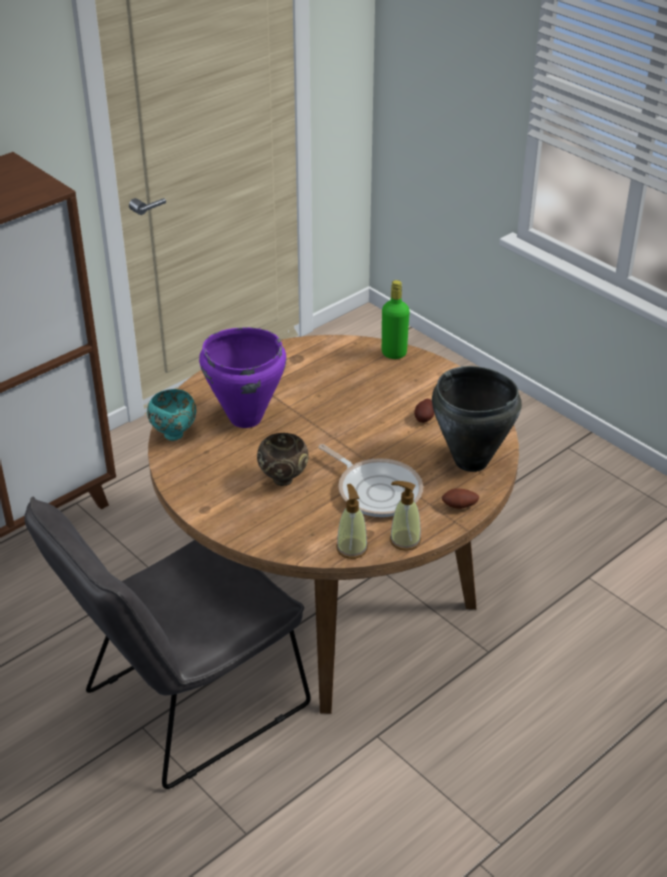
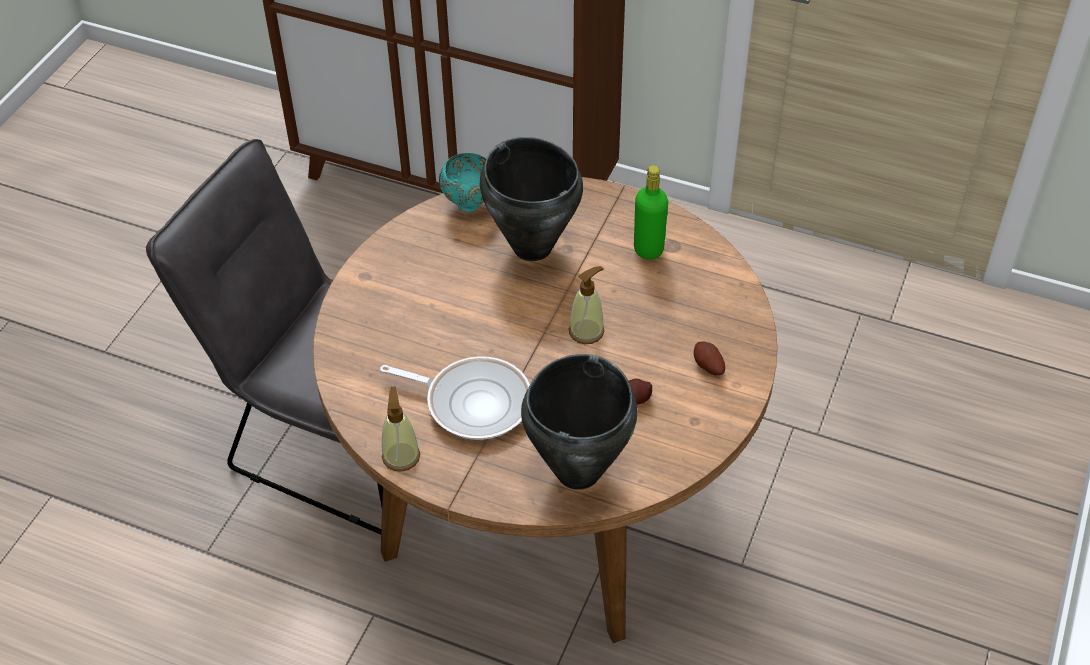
camera: 65 degrees right, 10 degrees up
(245, 418) = (532, 246): purple cooking pot -> black cooking pot
(284, 479) = (447, 318): brown bowl -> none
(351, 548) = (364, 415): soap dispenser -> soap dispenser (586, 331)
(376, 490) = (473, 402): frying pan -> frying pan turned 90 degrees counterclockwise
(394, 353) = (746, 327): green bottle -> green bottle (648, 249)
(459, 507) = (486, 487): potato -> potato (707, 367)

